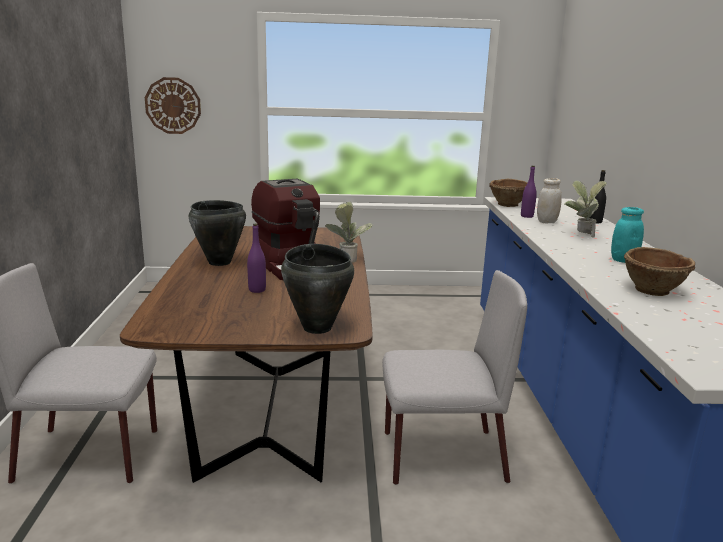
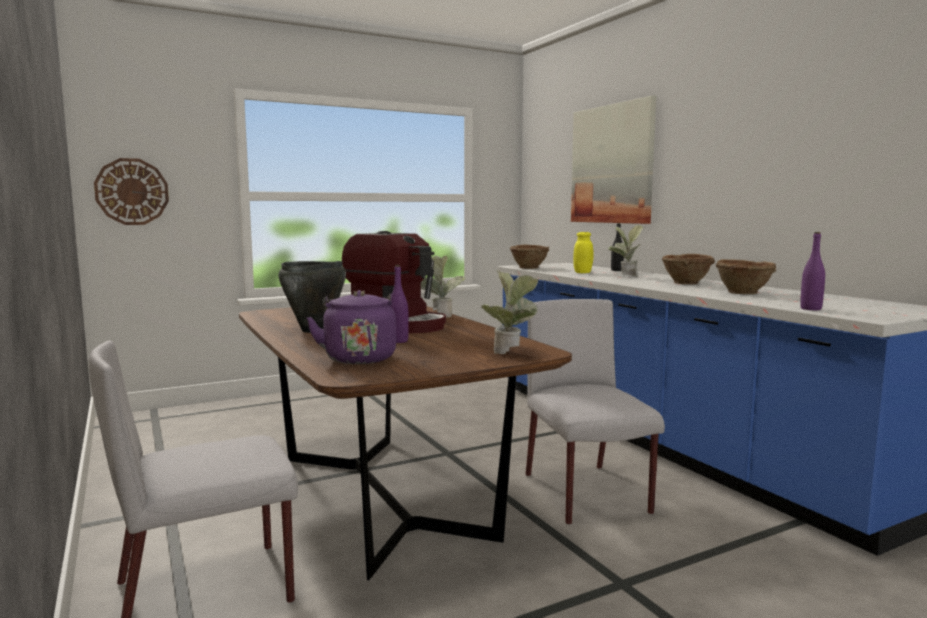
camera: 25 degrees left, 10 degrees down
(194, 307) = (359, 358): none -> purple kettle
(317, 327) = (512, 353): black cooking pot -> potted plant
(441, 456) = (586, 494): grey chair -> grey chair turned 75 degrees counterclockwise
(527, 216) = (560, 271): purple bottle -> purple bottle (810, 309)
(547, 222) = (583, 272): white jar -> yellow jar
(618, 98) = (612, 164): none -> picture
(623, 260) = (686, 283): turquoise jar -> brown bowl

